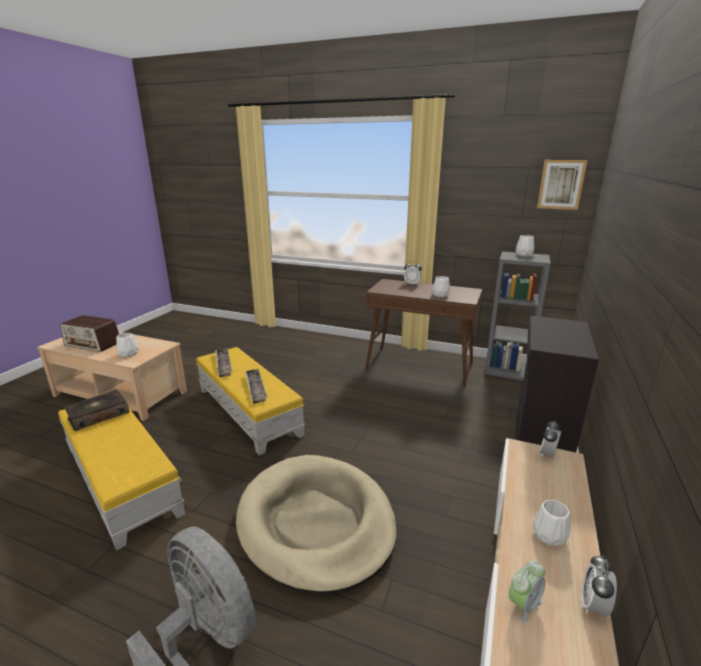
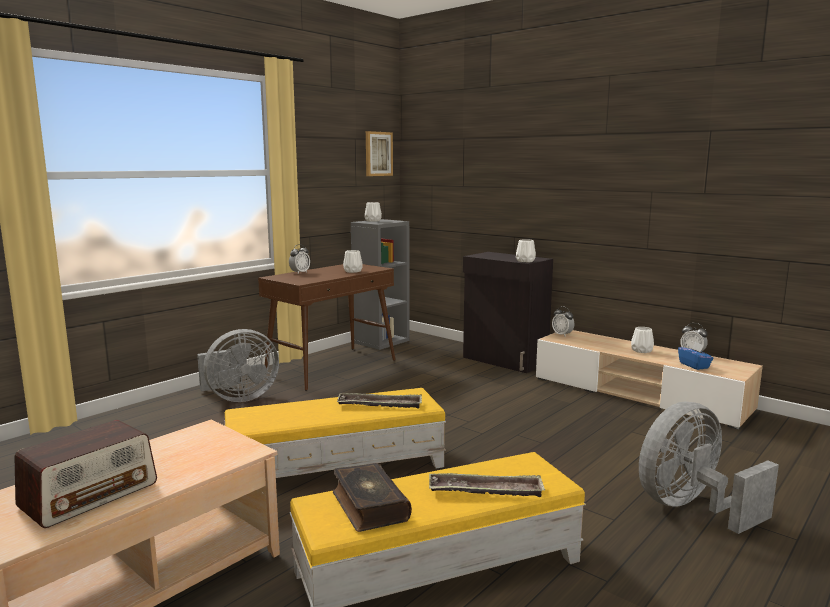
camera: 70 degrees left, 10 degrees down
(128, 354) = (206, 457): white vase -> white vase (526, 261)
(223, 364) = (285, 419): tray -> tray (485, 490)
(316, 523) = (565, 449): beige dog bed -> none
(336, 353) = (239, 398): none -> grey fan
(523, 604) = (694, 365): alarm clock -> blue tissue box

